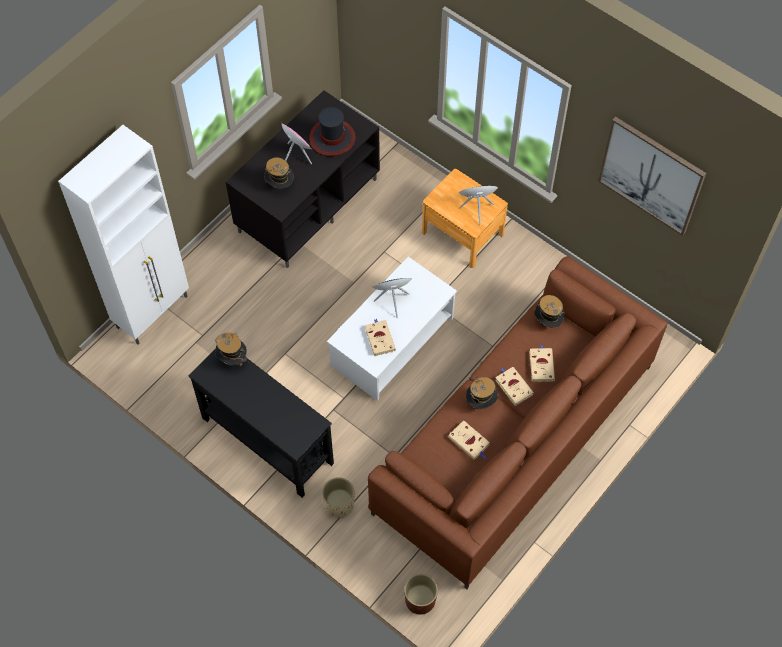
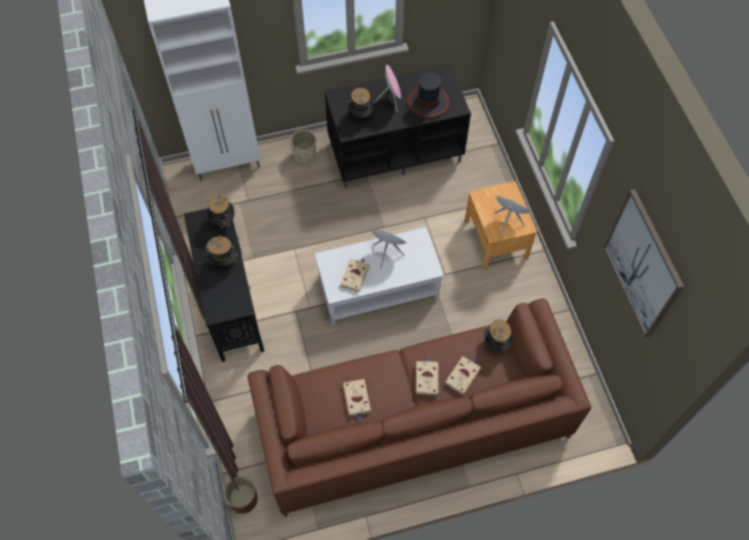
camera: 35 degrees right, 0 degrees up
(339, 504) = (243, 385): beige planter -> beige planter (304, 155)
(480, 402) = (391, 374): hat -> hat (224, 261)

